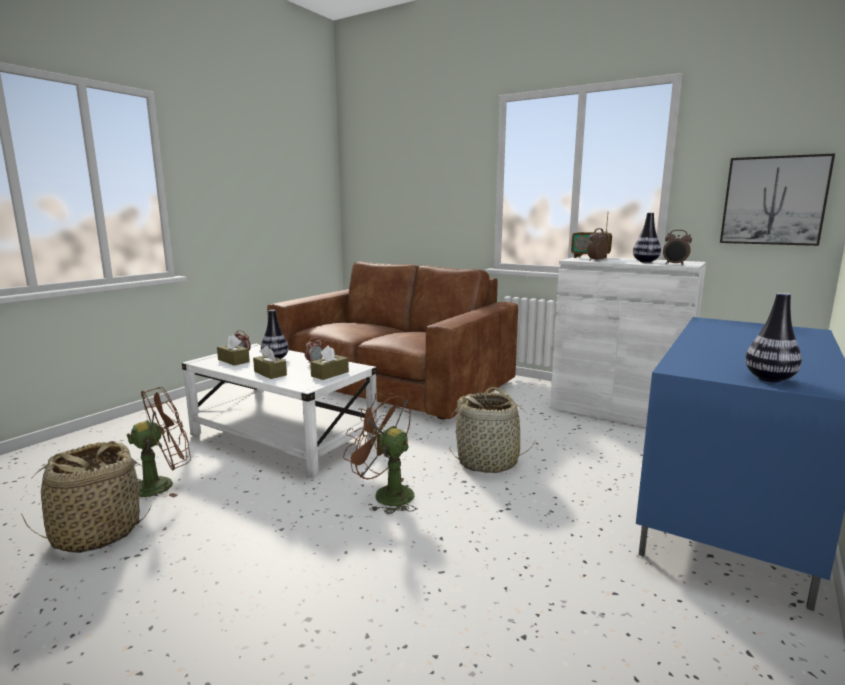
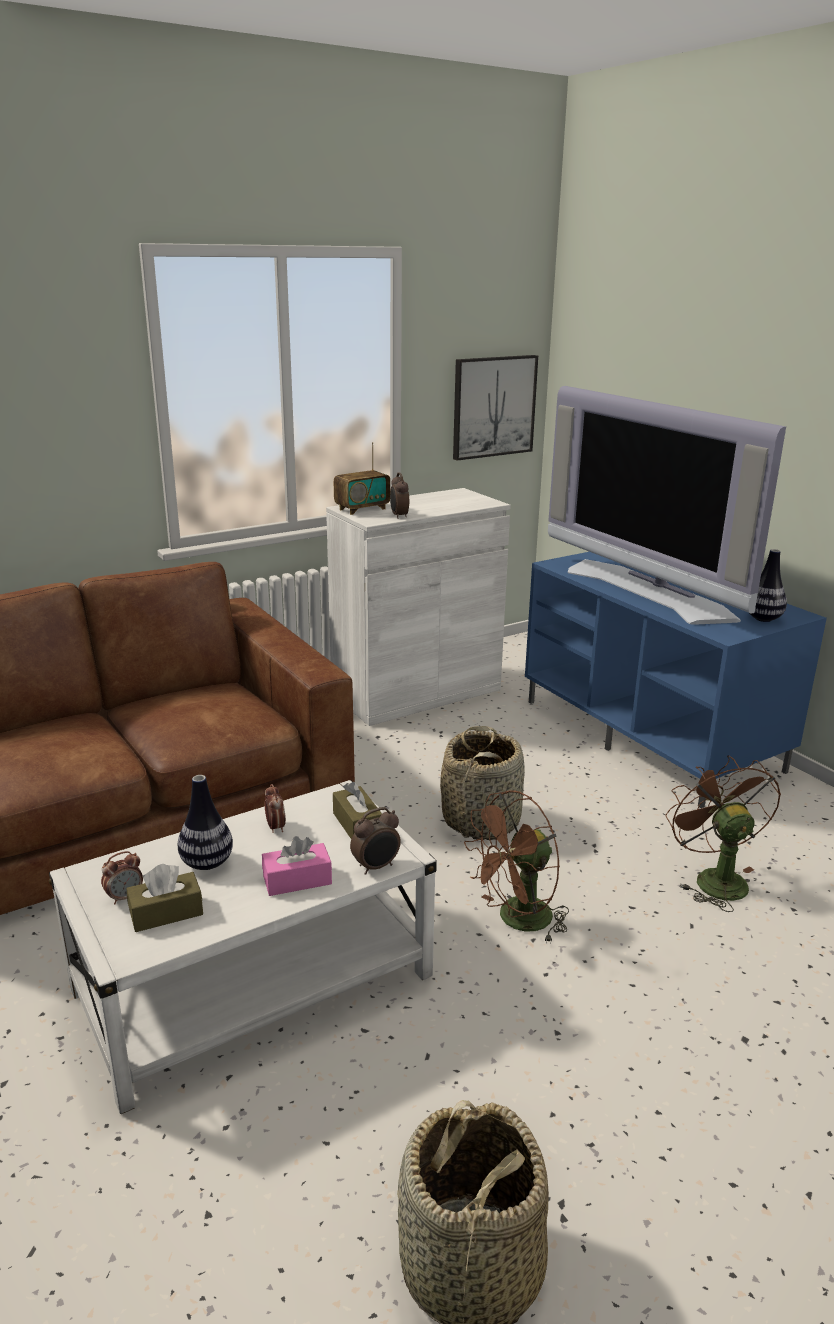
camera: 65 degrees left, 10 degrees up
(162, 484) = (333, 1169): brown fan -> brown fan (713, 878)
(270, 373) = (297, 880): brown tissue box -> pink tissue box
(645, 262) = (439, 504): vase -> none
(675, 264) = (479, 504): alarm clock -> alarm clock (376, 867)
(724, 343) = (649, 591): none -> television

